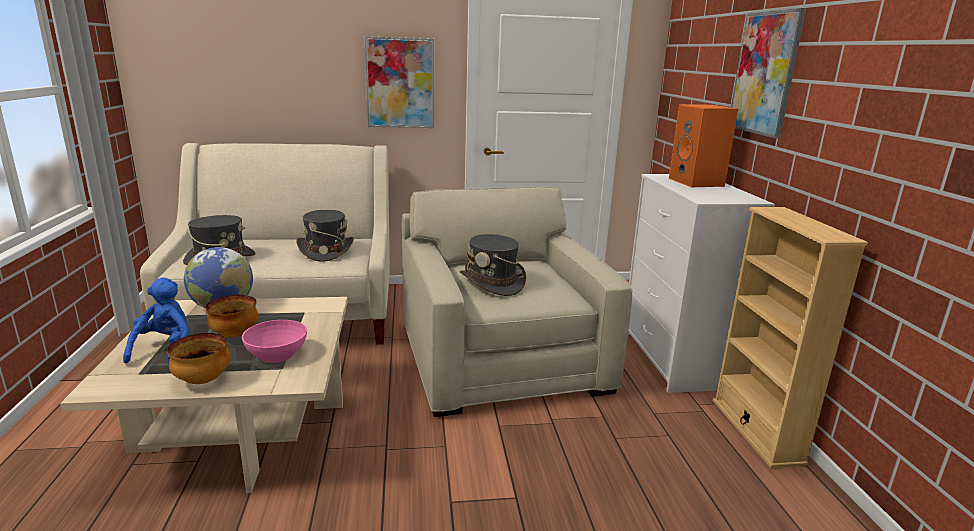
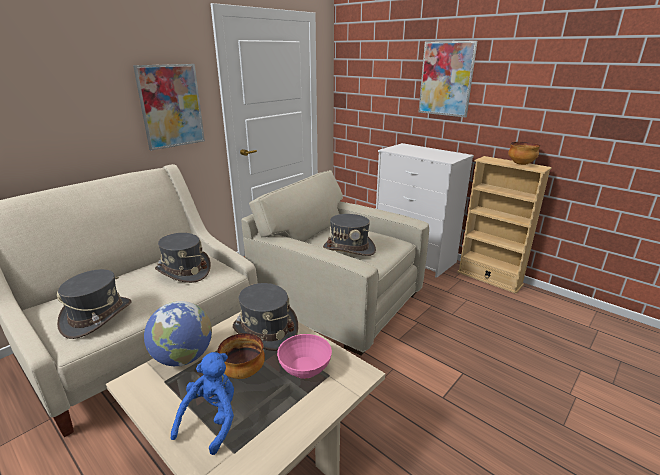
camera: 40 degrees left, 5 degrees up
(165, 349) = (212, 419): blue plush toy -> blue plush toy turned 60 degrees clockwise
(202, 380) = (296, 421): bowl -> bowl (521, 164)
(304, 317) = (265, 330): none -> grey hat
(697, 182) = (415, 149): orange speaker -> none

